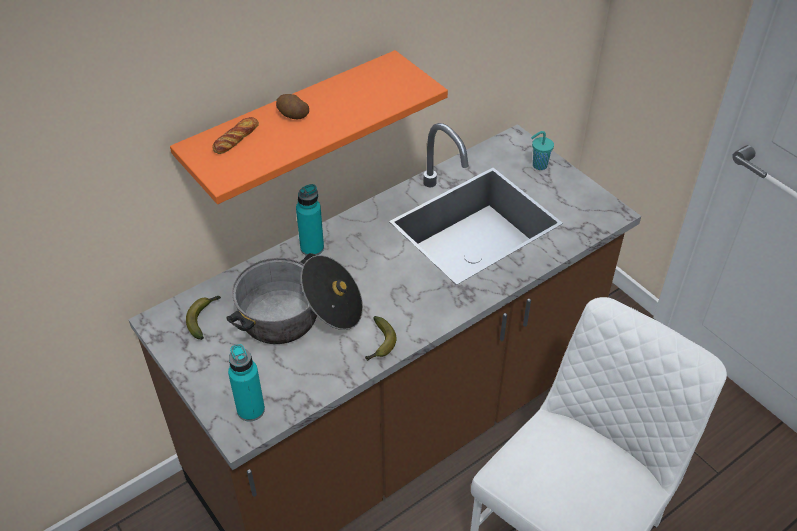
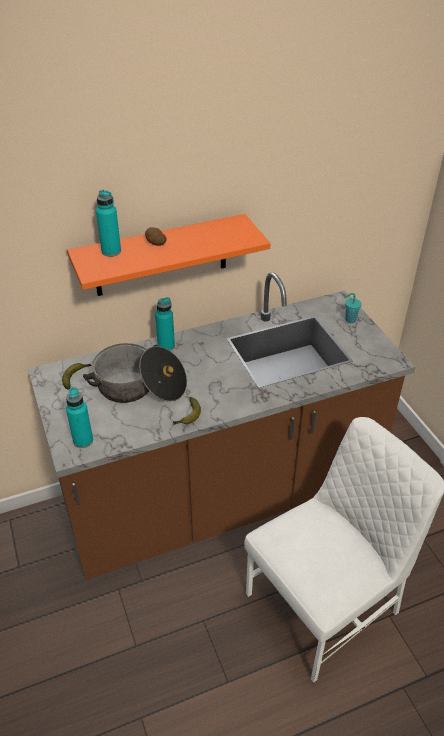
camera: 15 degrees right, 5 degrees down
(236, 139) = (111, 251): bread -> turquoise bottle

